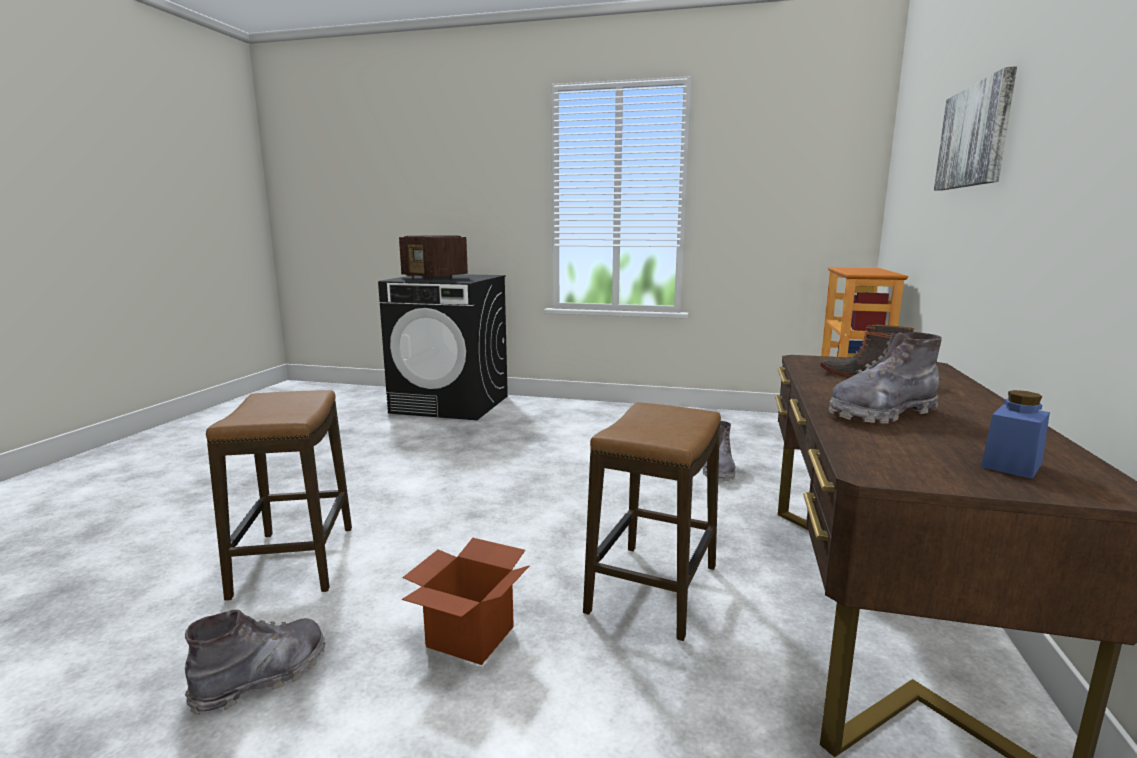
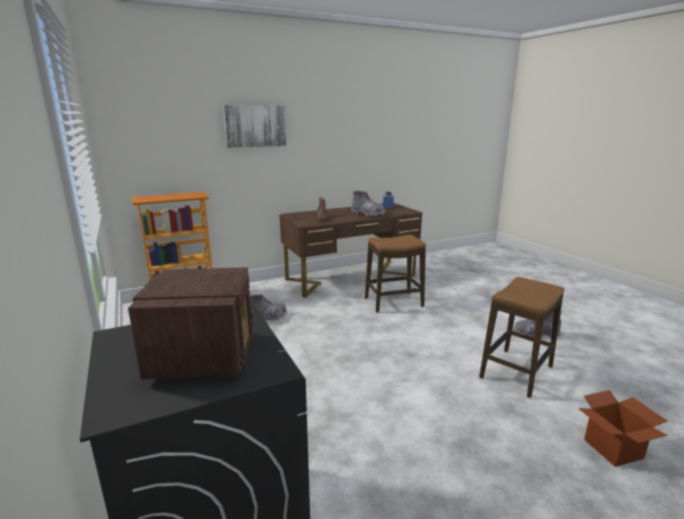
camera: 130 degrees left, 5 degrees up
(471, 636) = (463, 316): cardboard box -> cardboard box (612, 449)

